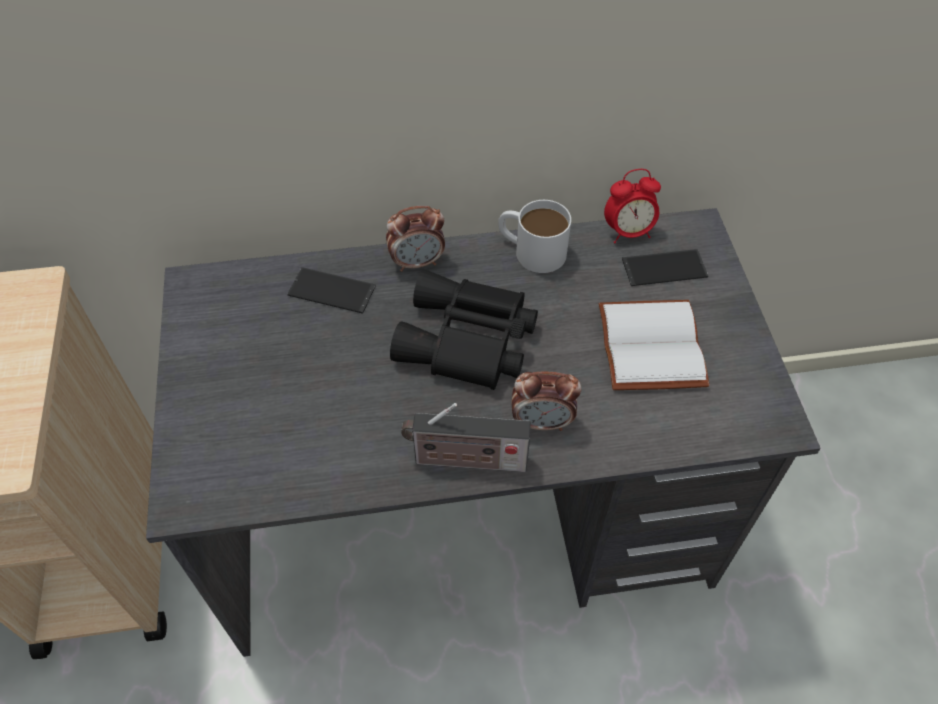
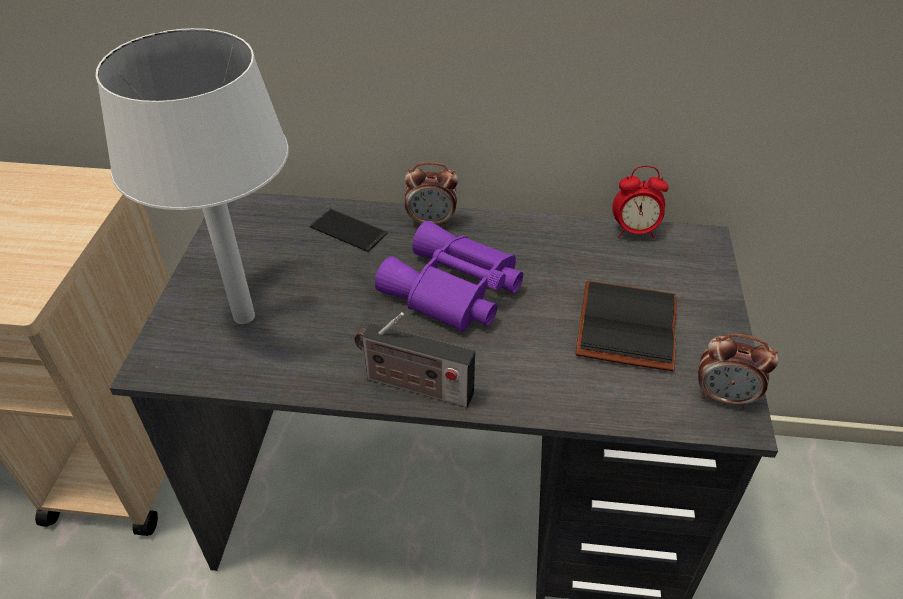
camera: 15 degrees right, 10 degrees down
(259, 421) = (244, 317): none -> white table lamp
(468, 342) = (453, 291): black binoculars -> purple binoculars
(531, 250) = (538, 230): white mug -> none
(542, 422) = (498, 369): alarm clock -> alarm clock (724, 397)
(647, 345) = (623, 325): white book -> black book
(664, 268) = (660, 265): phone -> none

